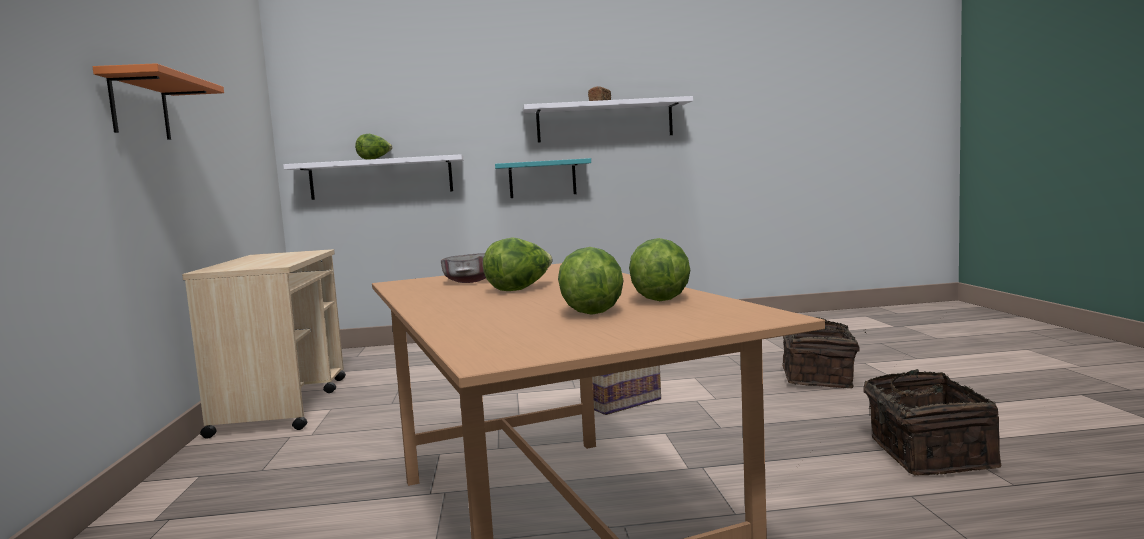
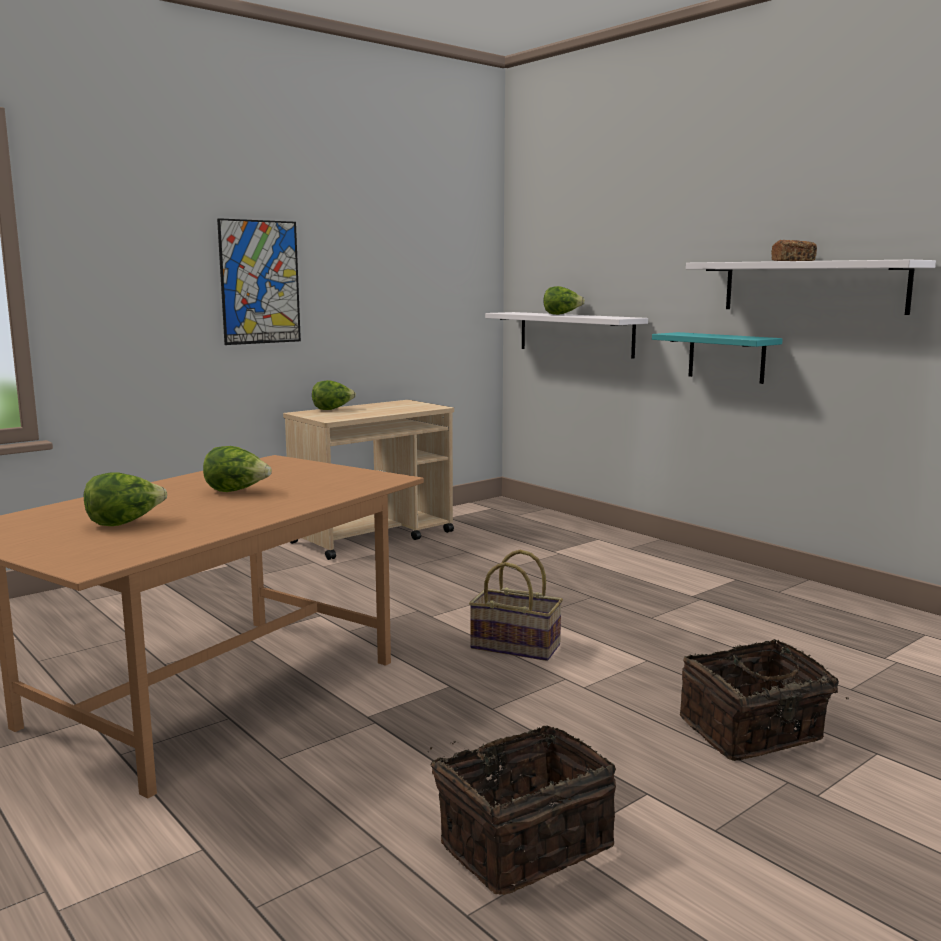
camera: 55 degrees right, 5 degrees up
(140, 107) = (260, 282): orange shelf -> picture
(470, 281) = (279, 473): grey bowl -> none
(660, 298) = (184, 530): lettuce -> lettuce (332, 409)

